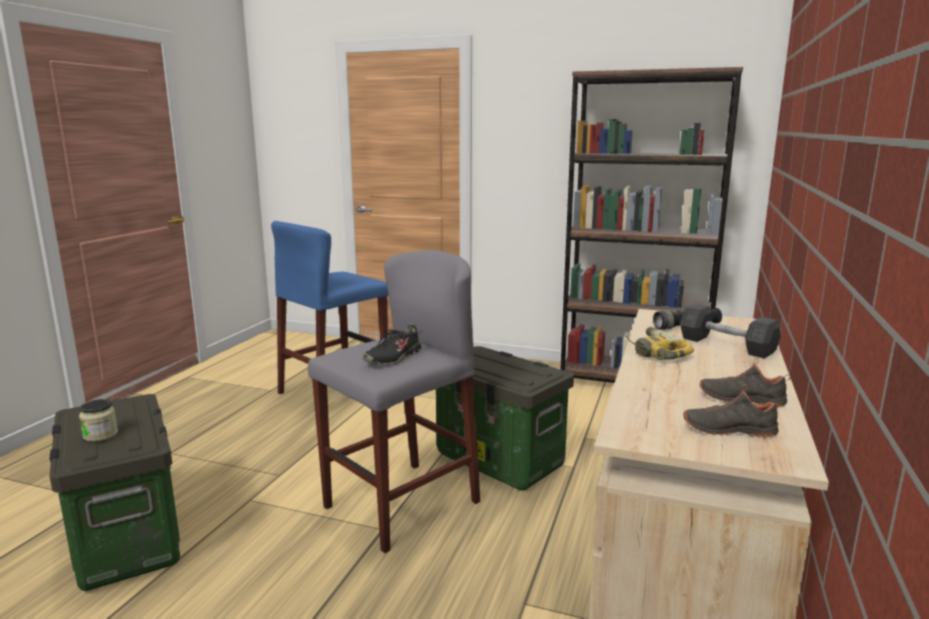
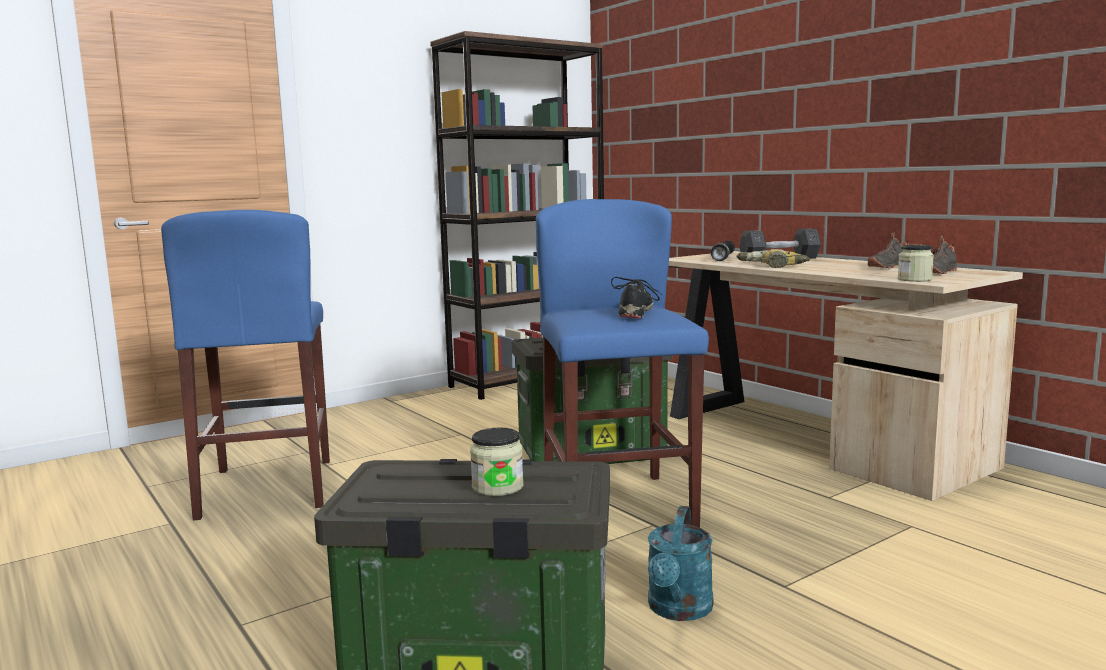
camera: 55 degrees left, 5 degrees down
(244, 582) = (678, 610): none -> turquoise watering can
(393, 358) = (636, 313): black shoe -> black shoe turned 150 degrees counterclockwise
(401, 504) = (617, 507): grey stool -> blue stool
(632, 424) = (914, 279): none -> jar

